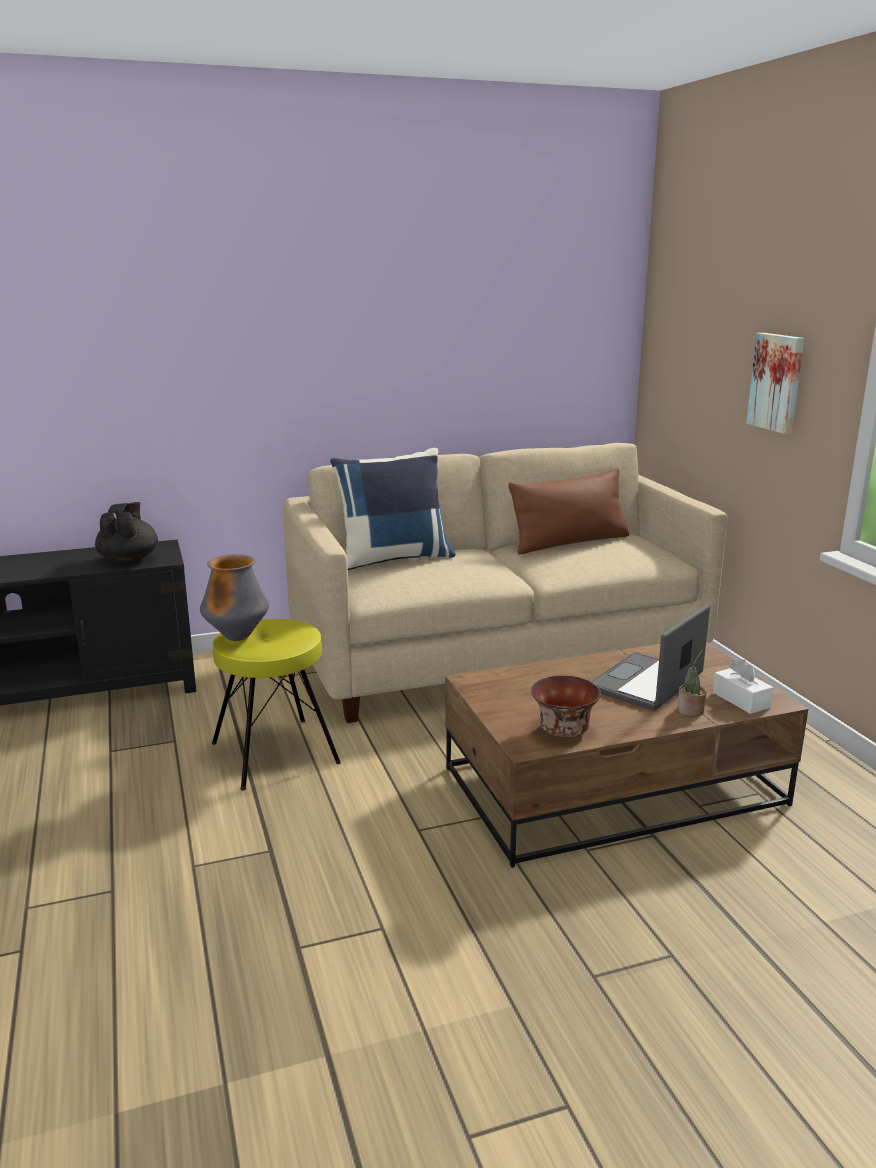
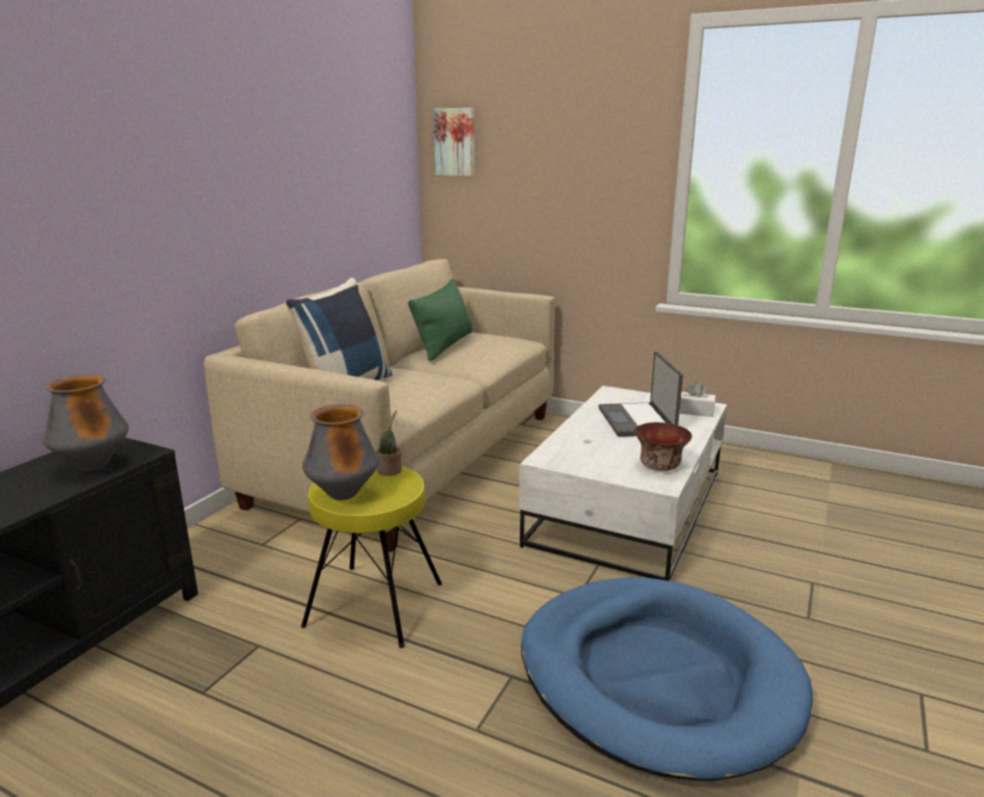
camera: 45 degrees left, 0 degrees up
(129, 559) = (93, 466): black teapot -> vase
(361, 920) = (657, 678): none -> blue dog bed
(569, 543) = (444, 345): brown pillow -> green pillow
(614, 785) = (627, 506): brown coffee table -> white coffee table
(691, 711) = (688, 427): potted plant -> potted plant (390, 471)
(777, 382) = (587, 192): picture -> picture (455, 142)

